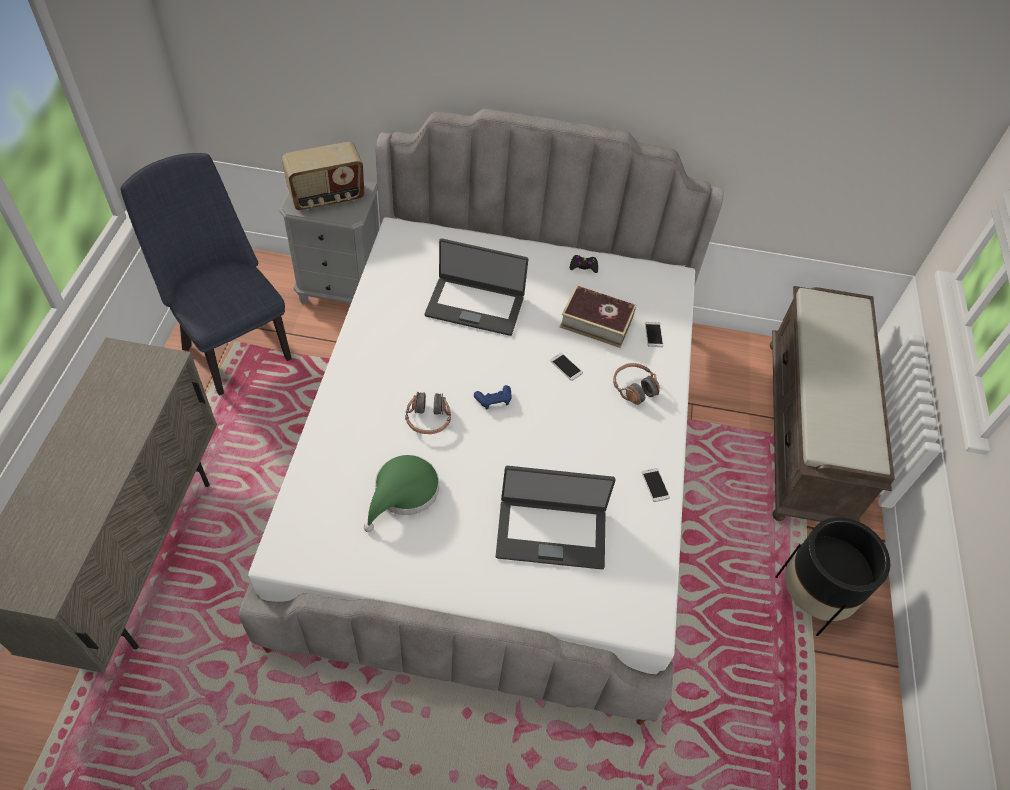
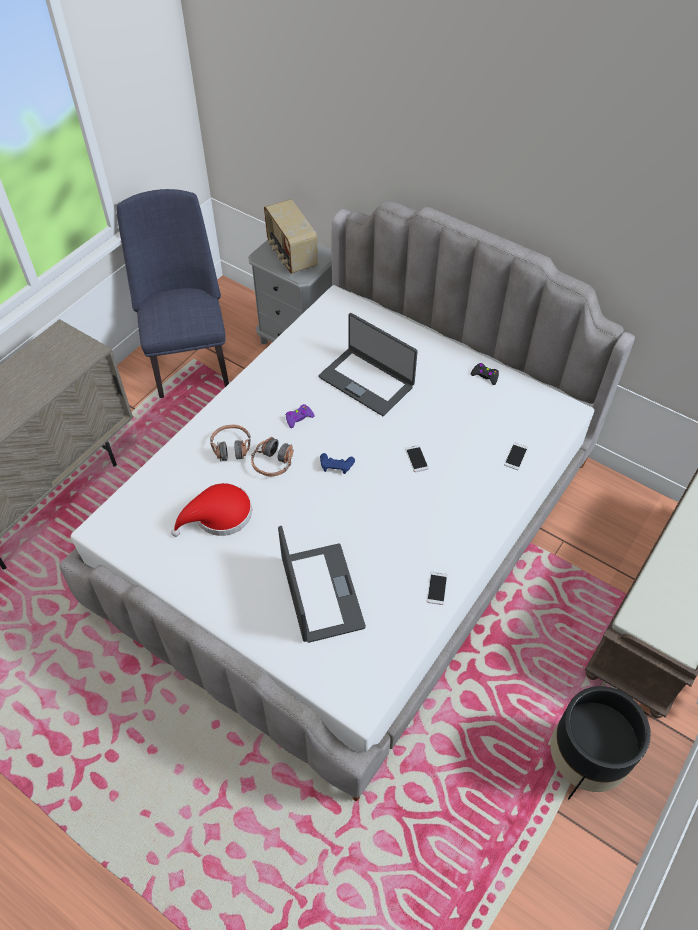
camera: 30 degrees right, 0 degrees up
(327, 197) = (291, 255): radio -> radio turned 60 degrees clockwise
(403, 493) = (219, 516): green hat -> red hat
(428, 364) = (299, 418): none -> purple game controller
(551, 532) = (320, 593): laptop -> laptop turned 135 degrees counterclockwise
(596, 322) = (467, 429): book -> none
(634, 388) = (468, 497): headphones -> headphones (231, 447)

